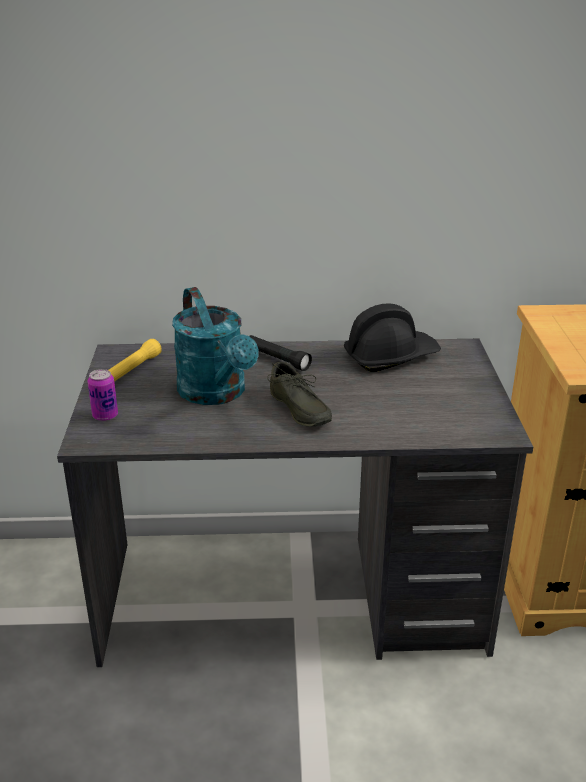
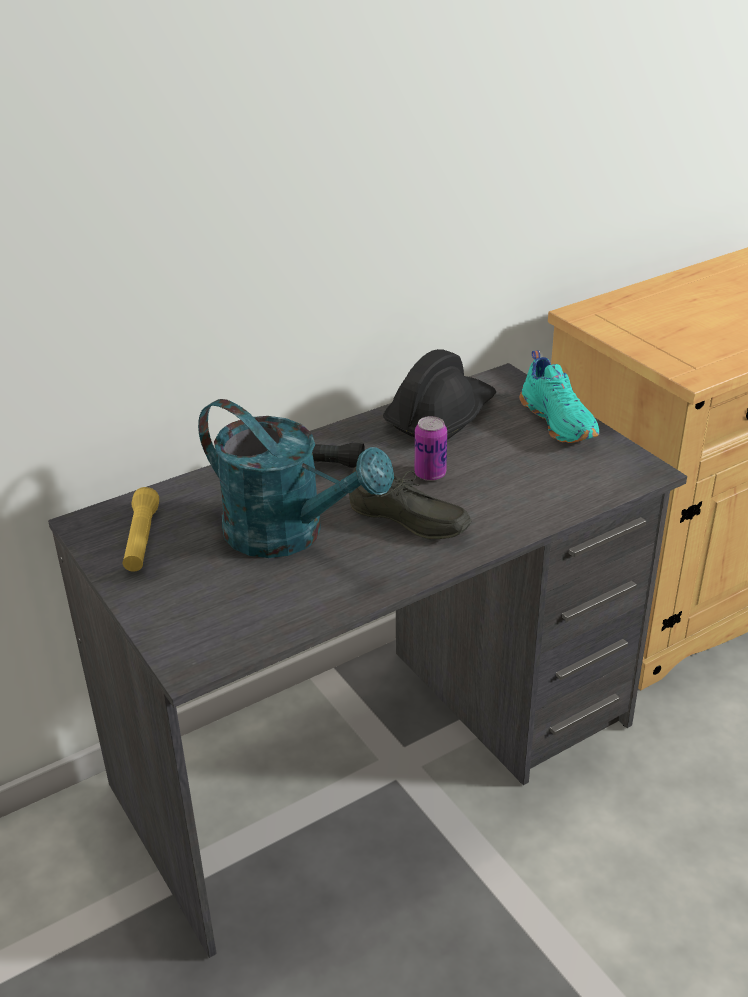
camera: 30 degrees left, 5 degrees up
(105, 416) = (177, 618): can -> can (430, 474)
(474, 384) = (560, 421): none -> turquoise shoe

